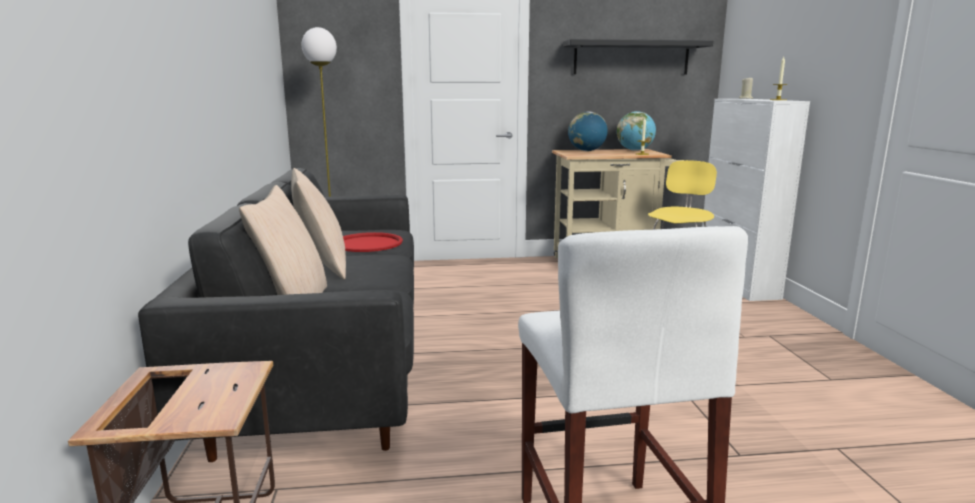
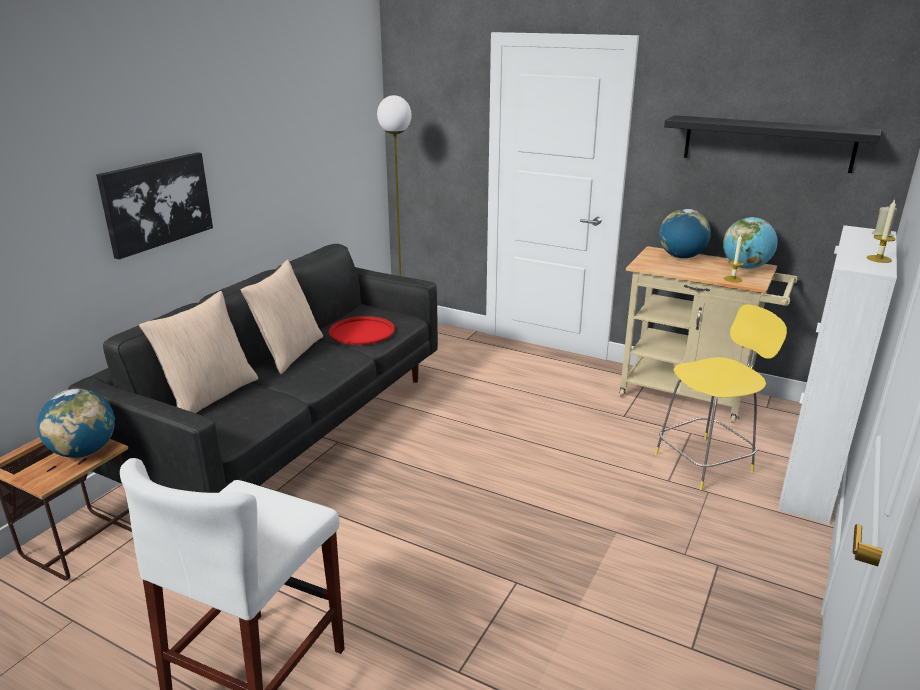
camera: 35 degrees right, 10 degrees up
(179, 82) = (157, 203): none -> picture
(222, 379) = (84, 451): none -> globe

